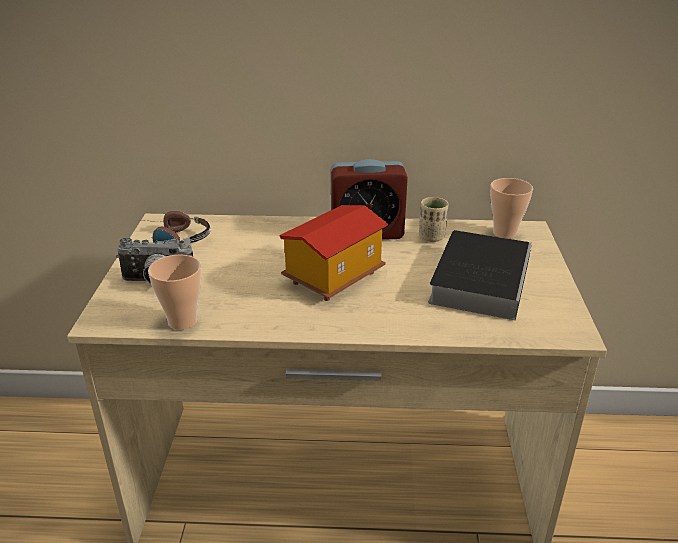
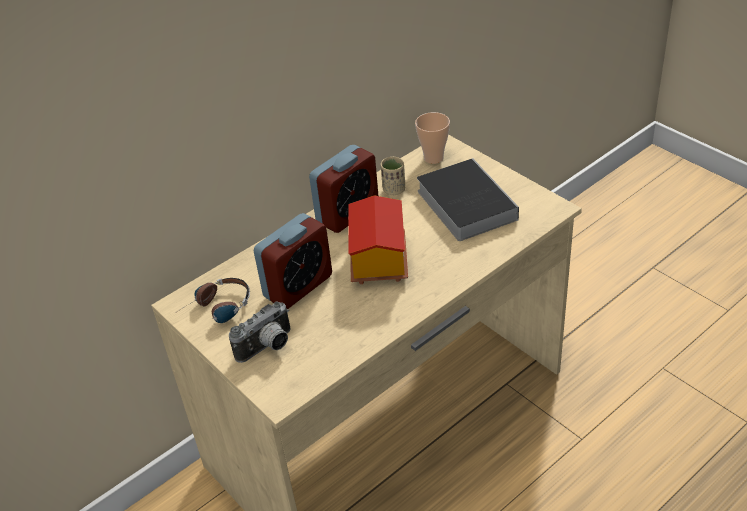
camera: 40 degrees left, 10 degrees up
(182, 321) = (335, 358): cup -> none
(247, 257) = (298, 286): none -> alarm clock

